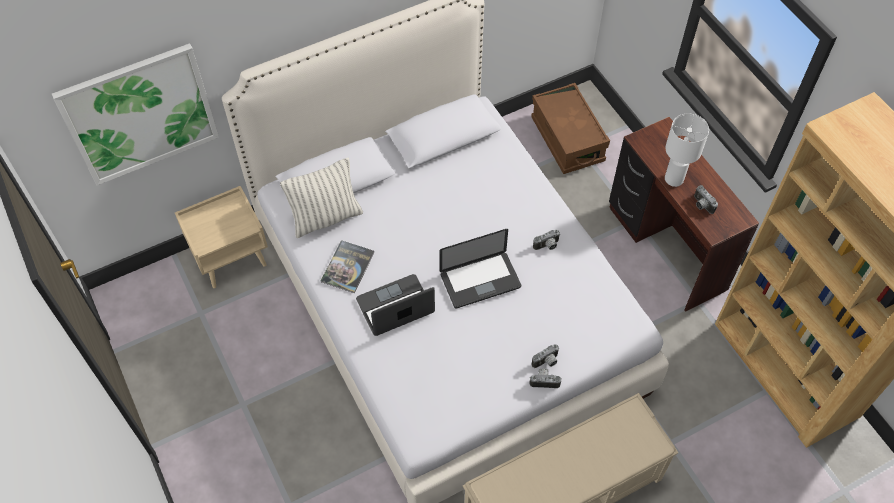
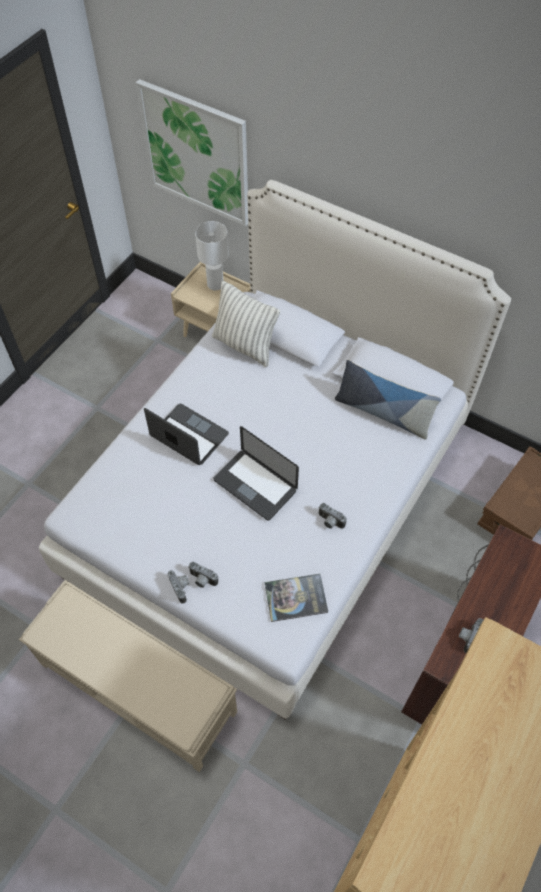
camera: 60 degrees right, 0 degrees up
(347, 267) = (207, 384): book -> book (296, 598)
(468, 157) = (383, 413): none -> pillow
(673, 179) = (480, 594): white table lamp -> white table lamp (215, 284)

